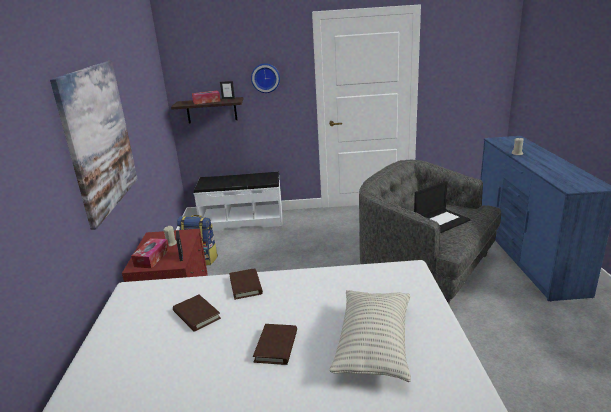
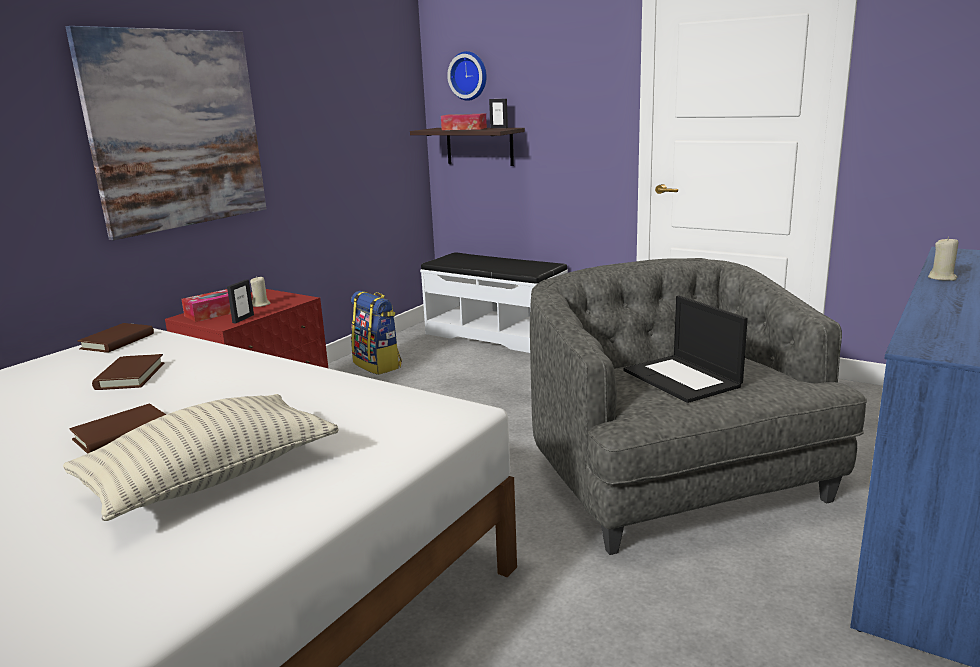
camera: 35 degrees right, 5 degrees down
(246, 286) = (231, 365): brown book -> brown book (117, 341)
(265, 78) = (559, 97): wall clock -> wall clock (469, 76)
(441, 221) = (683, 379): laptop -> laptop turned 60 degrees clockwise

